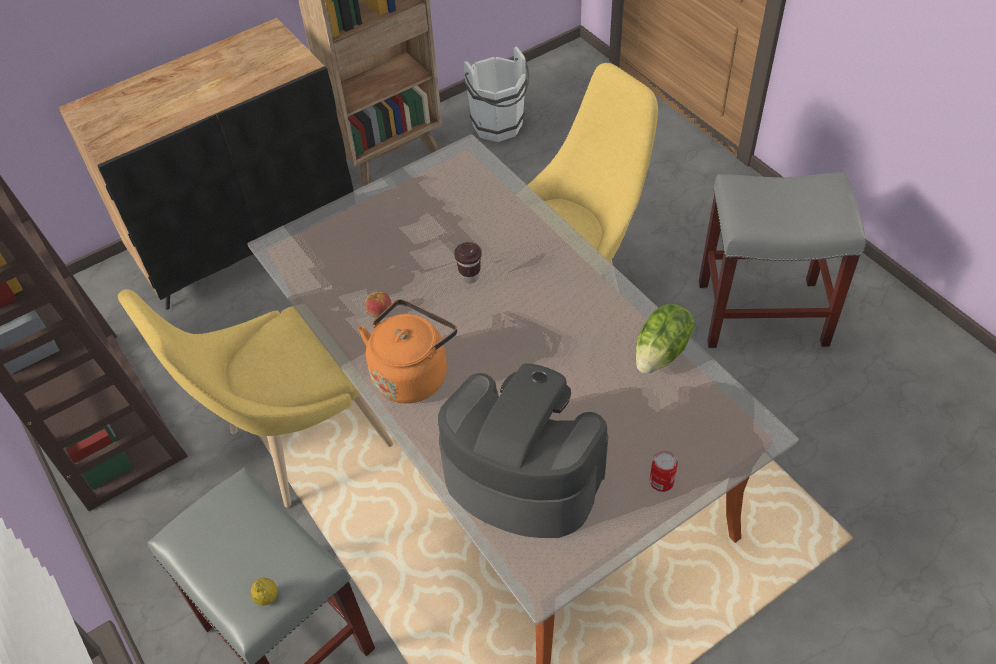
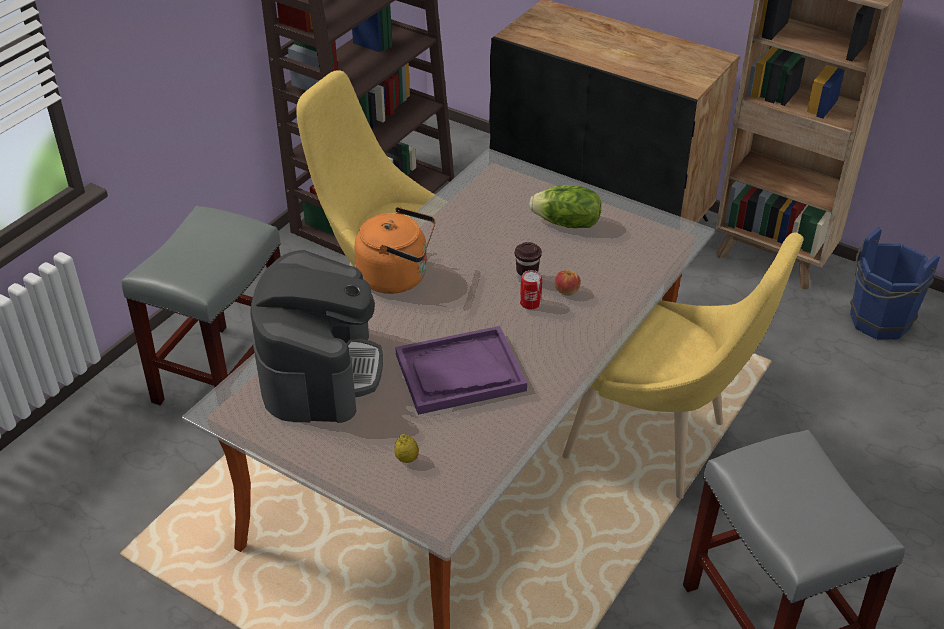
camera: 65 degrees right, 10 degrees down
(267, 597) = (165, 271): lemon -> lemon (407, 458)
(379, 311) = (454, 239): apple -> apple (566, 290)
(499, 128) = (877, 323): white bucket -> blue bucket
(576, 364) = (460, 373): none -> purple tray
(661, 481) = (350, 462): can -> can (530, 303)
(662, 352) = (505, 429): lettuce -> lettuce (566, 223)

